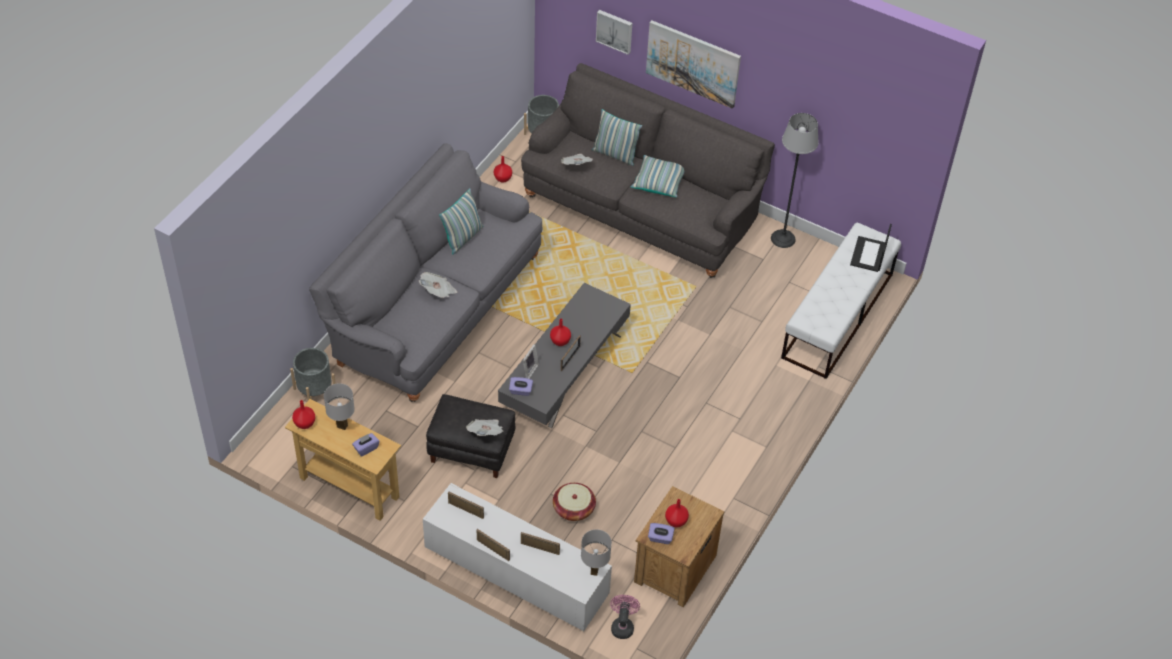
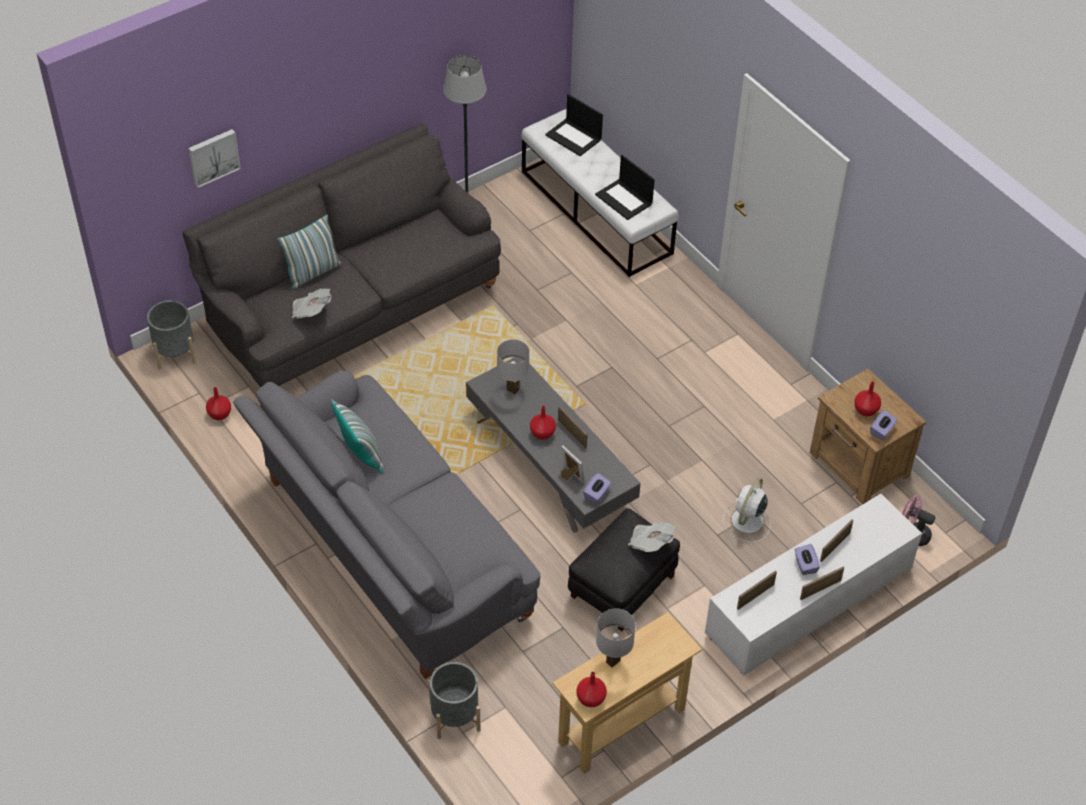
camera: 65 degrees left, 0 degrees up
(366, 448) = (658, 647): purple tissue box -> purple tissue box (805, 565)
(438, 292) = (435, 506): newspaper -> none
(573, 509) = (746, 521): basket -> white fan
(594, 571) = (883, 510): white table lamp -> white table lamp (513, 389)
(659, 182) = (382, 251): pillow -> none
(693, 63) = (313, 114): picture -> none
(821, 307) = (624, 199): none -> laptop

